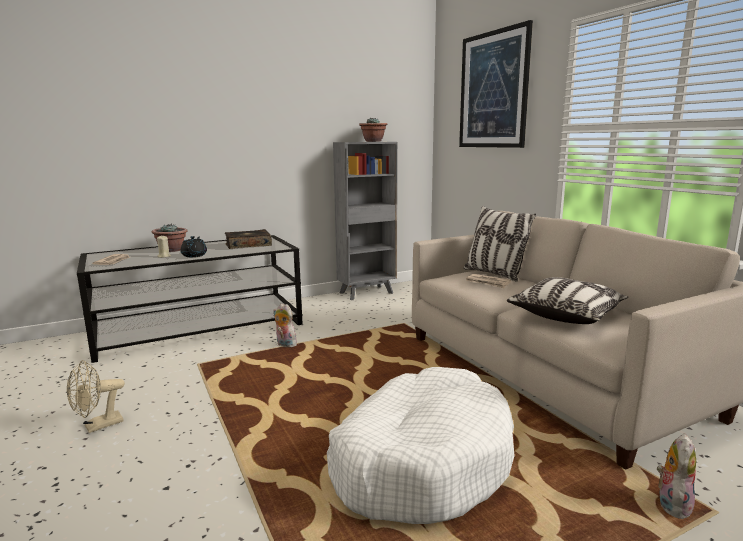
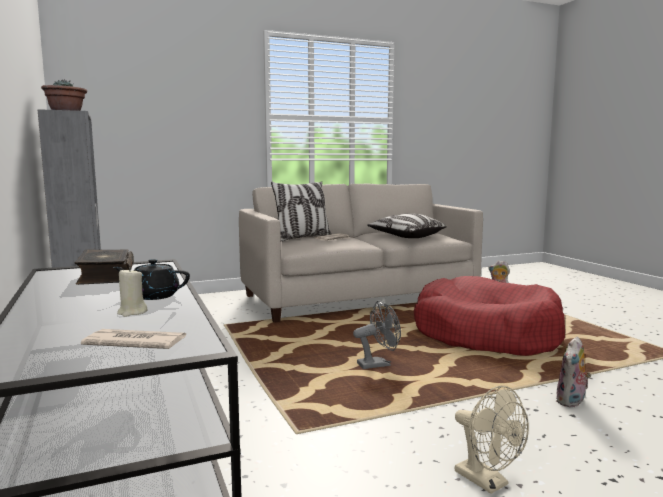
camera: 85 degrees left, 5 degrees down
(171, 250) = (69, 313): potted plant -> none
(285, 345) = (253, 380): plush toy -> plush toy (571, 402)
(311, 388) = (378, 364): none -> grey fan
(421, 461) = (486, 334): white dog bed -> red dog bed
(493, 90) = (170, 72): picture -> none

